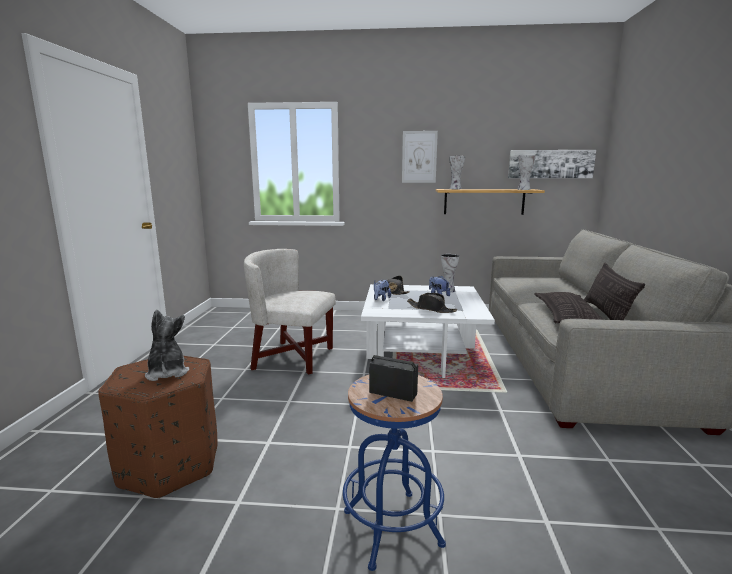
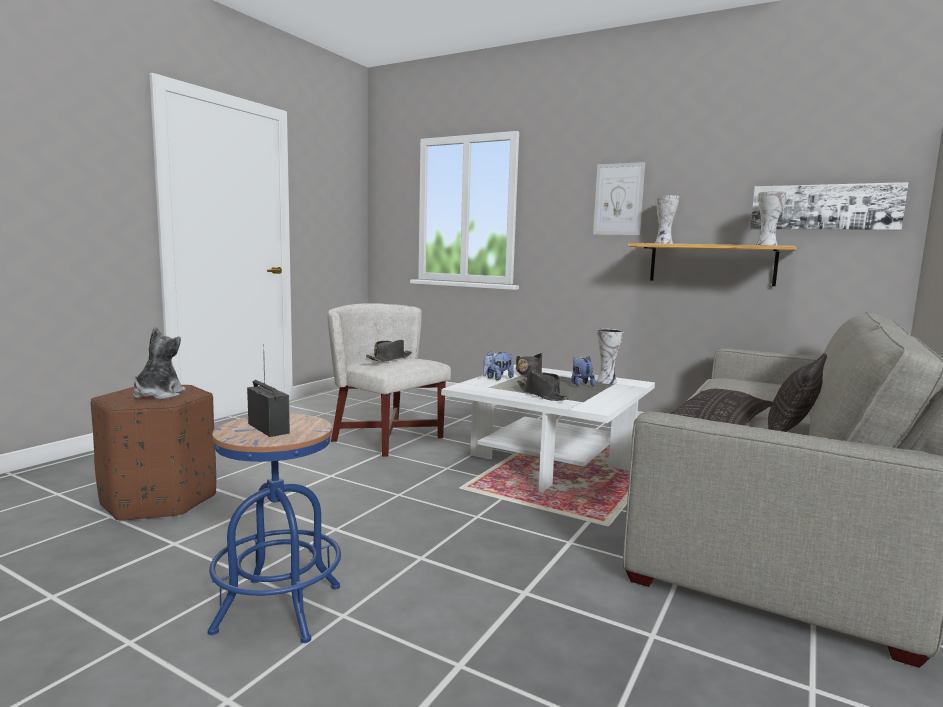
camera: 25 degrees right, 5 degrees down
(293, 295) = (389, 359): none -> black hat

